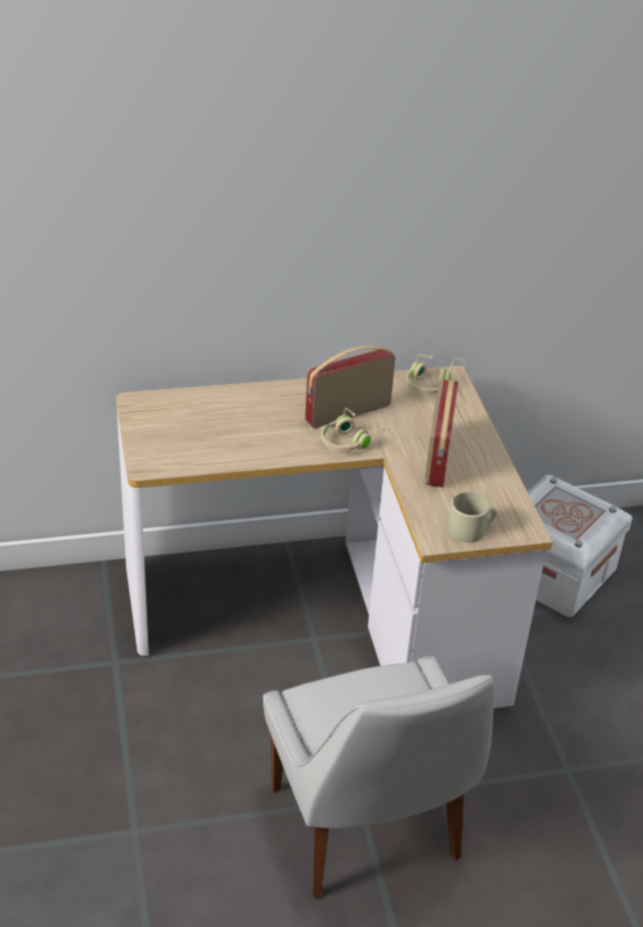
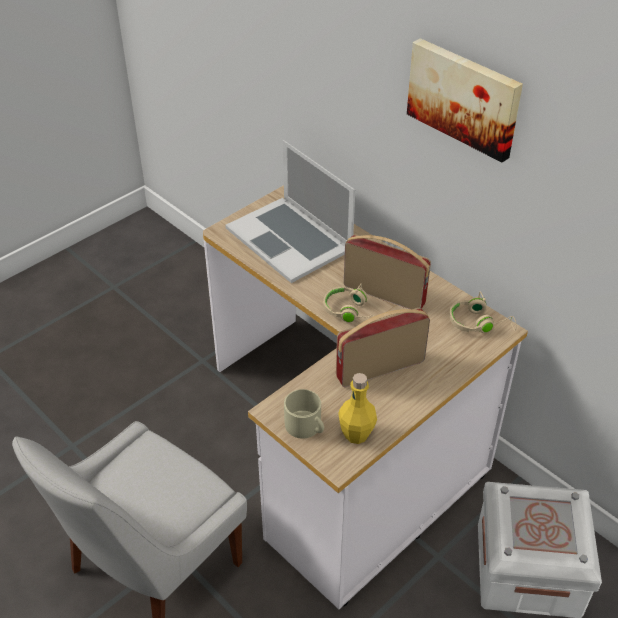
camera: 60 degrees right, 5 degrees up
(207, 430) = (289, 238): none -> laptop
(360, 179) = (464, 97): none -> picture
(503, 505) = (356, 434): none -> yellow bottle

